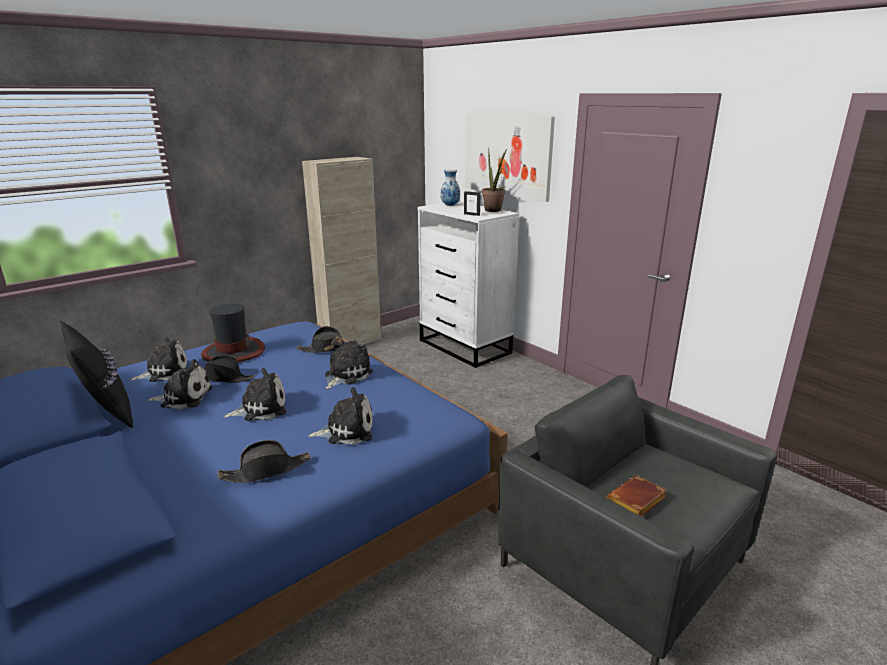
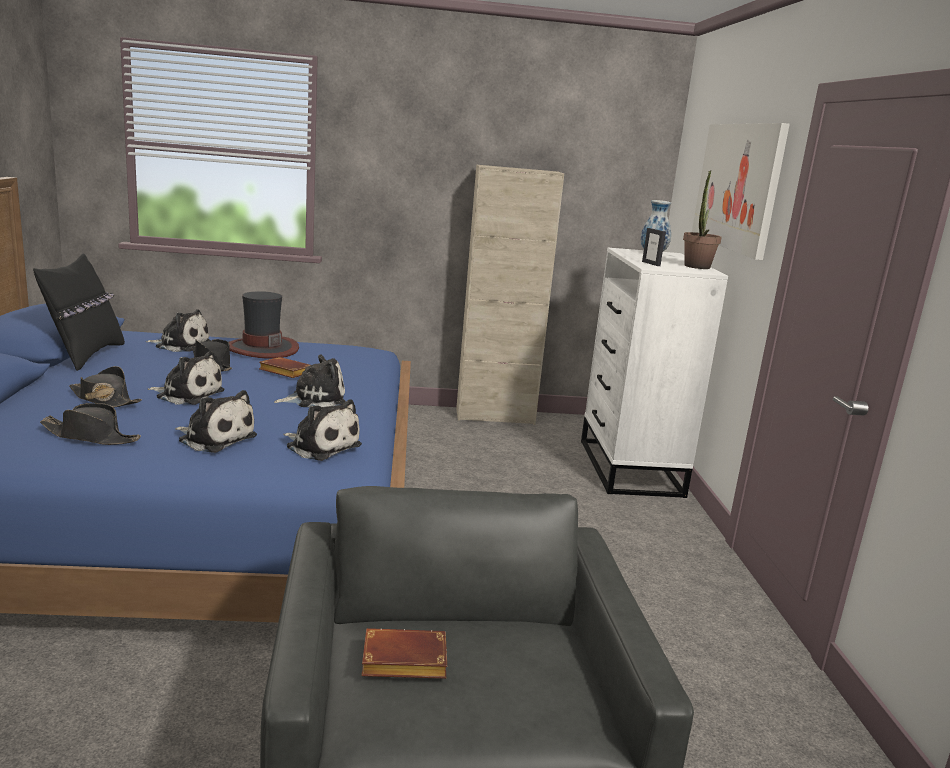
camera: 35 degrees right, 5 degrees down
(184, 397) = (153, 366): plush toy -> plush toy (321, 446)
(287, 364) = (284, 372): none -> brown book
(327, 349) = (346, 374): black hat -> black hat (104, 400)

